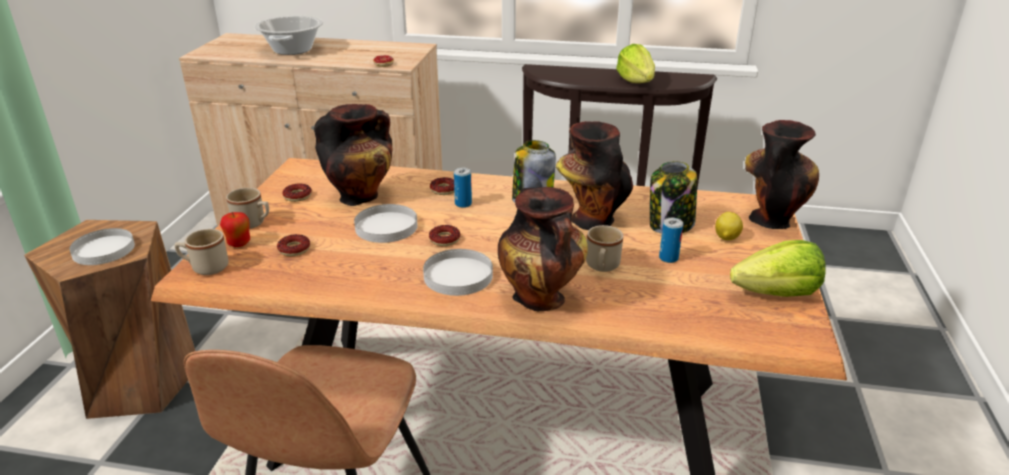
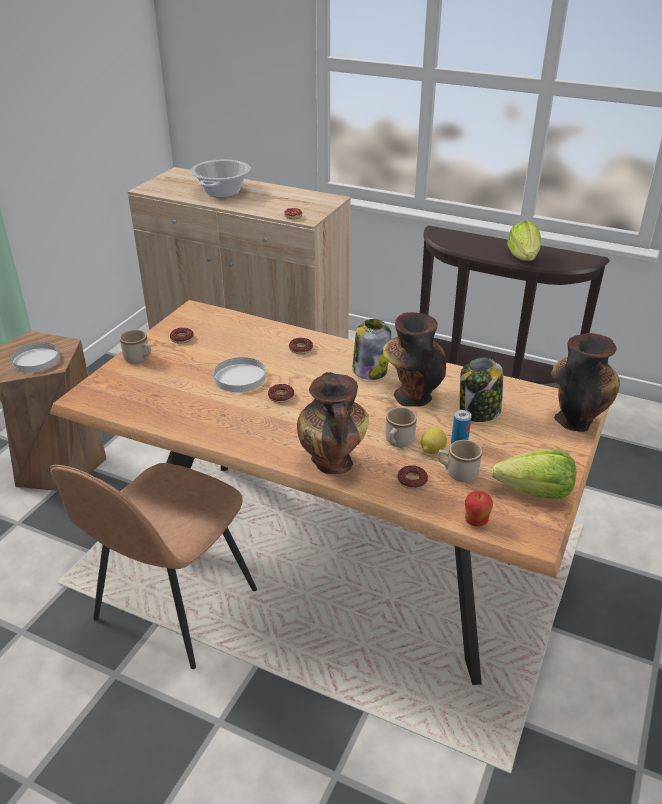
camera: 15 degrees right, 5 degrees up
(205, 268) = (92, 393): beige mug -> beige mug (457, 473)
(239, 244) = (123, 376): apple -> apple (476, 522)
(294, 249) = (162, 387): donut -> donut (412, 480)
(361, 196) = (231, 345): vase -> none
(457, 275) = (277, 431): white plate -> none
(463, 204) = (311, 365): can -> none
(726, 238) = (521, 432): lemon -> lemon (432, 450)

